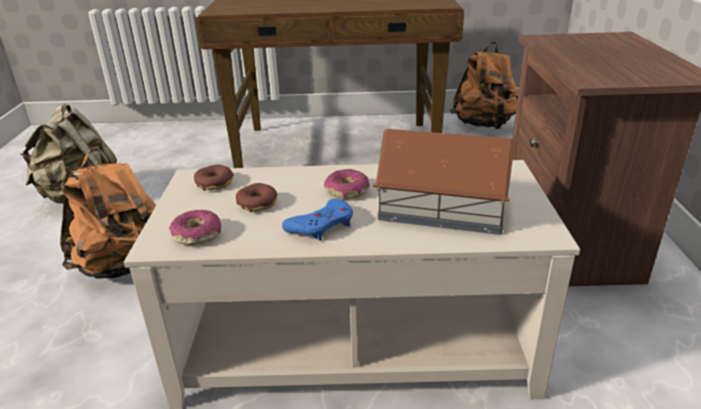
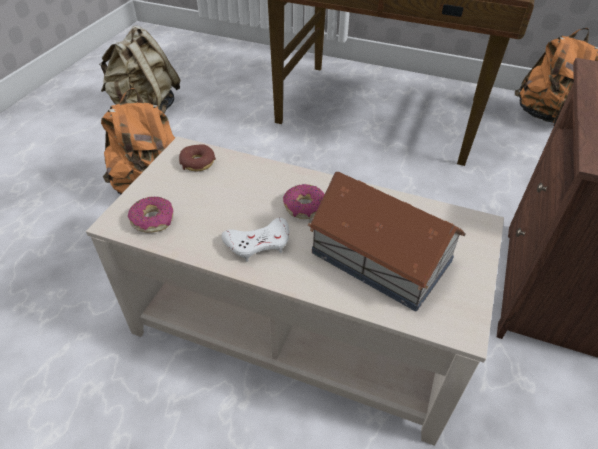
camera: 20 degrees right, 15 degrees up
(257, 203) = (219, 198): donut -> none
(322, 225) = (258, 243): blue game controller -> white game controller

